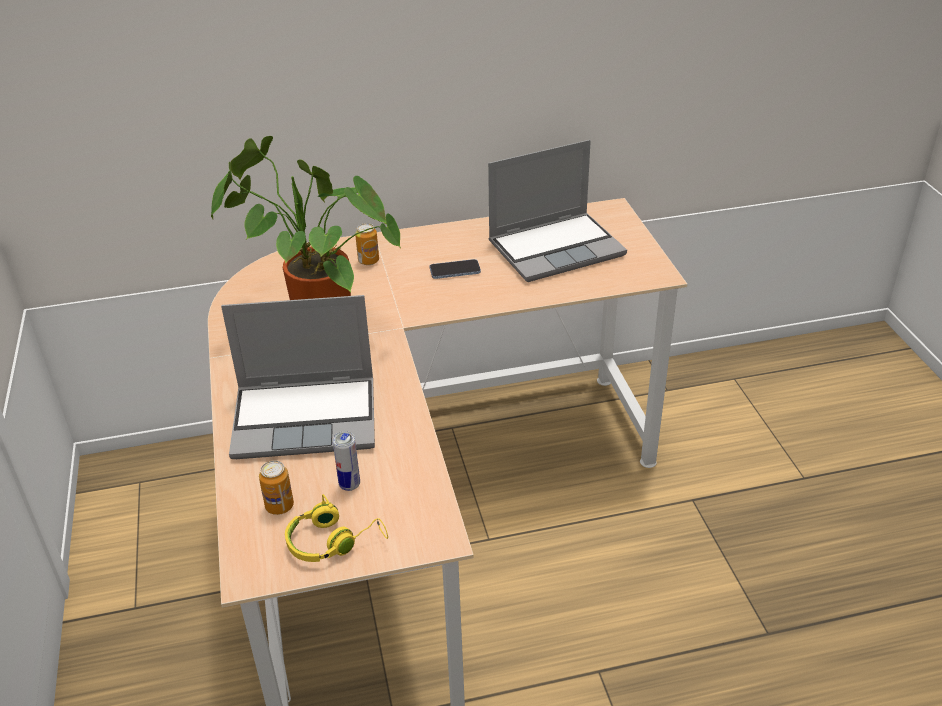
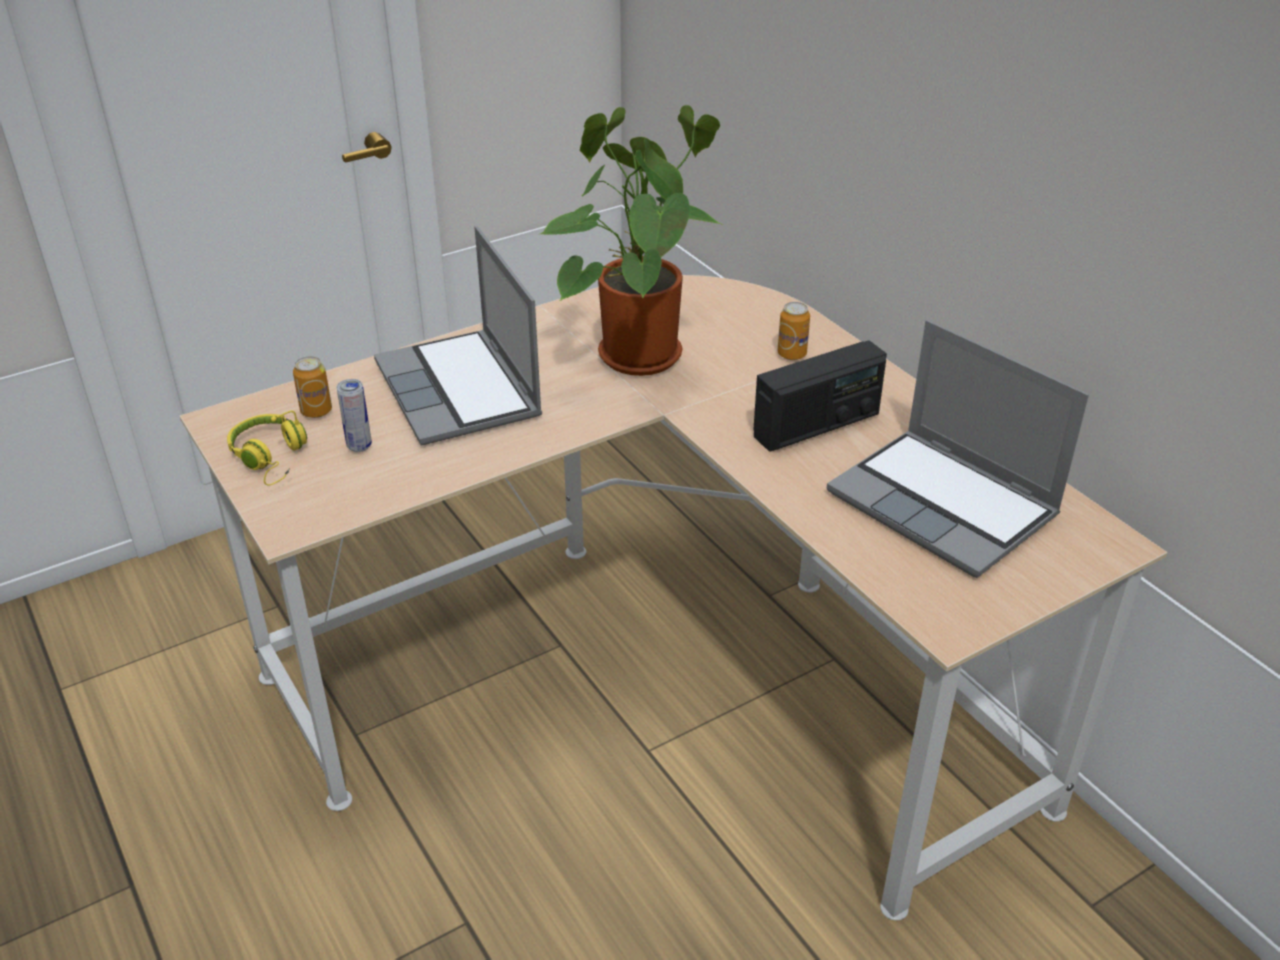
camera: 70 degrees right, 0 degrees up
(455, 271) = (817, 425): phone -> radio

